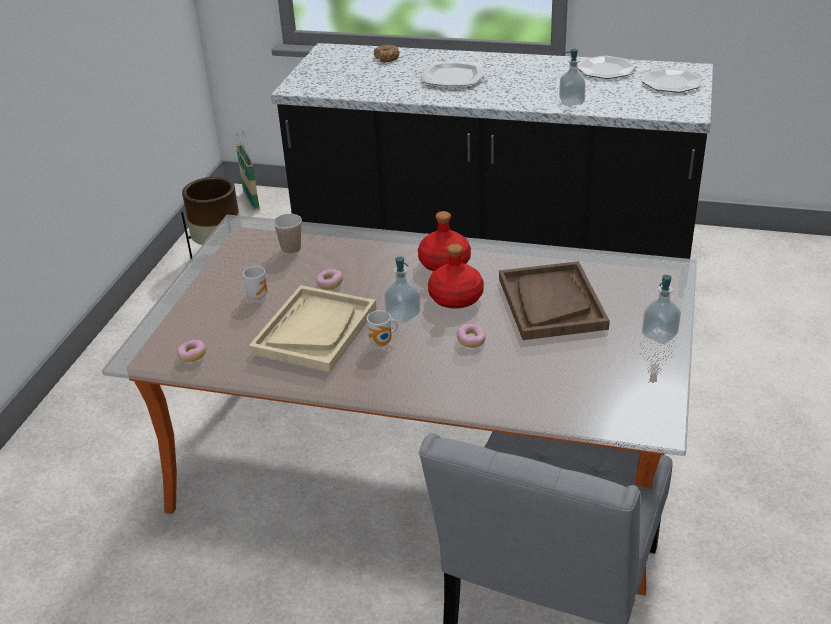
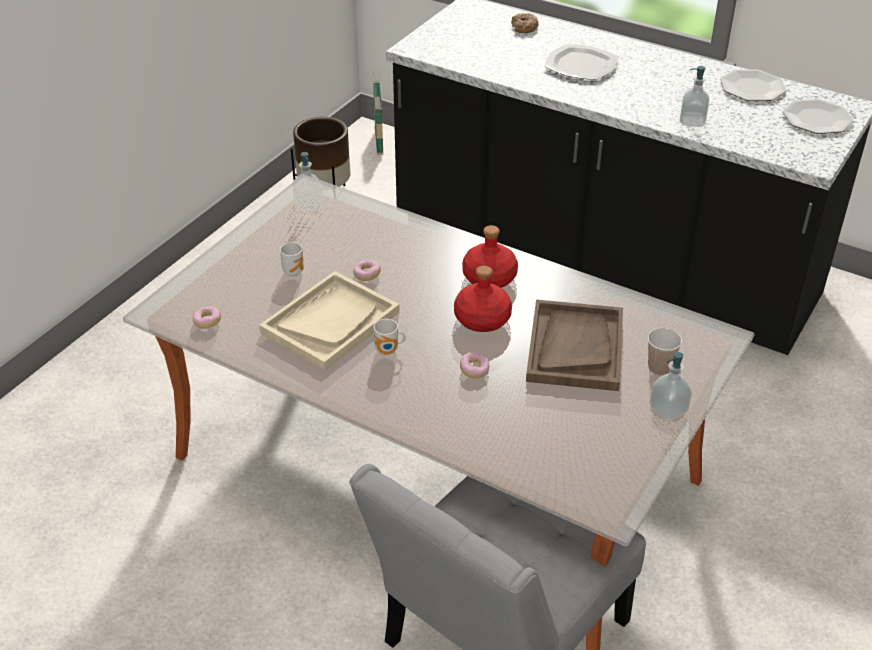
camera: 15 degrees right, 5 degrees up
(291, 249) = (347, 227): cup -> cup (659, 368)
(403, 314) = (422, 325): soap dispenser -> soap dispenser (308, 205)

